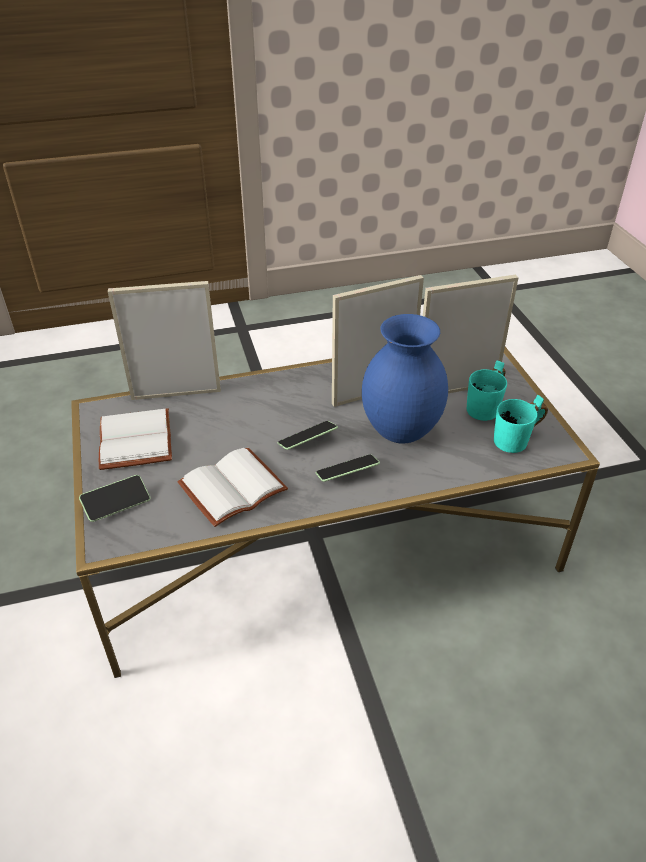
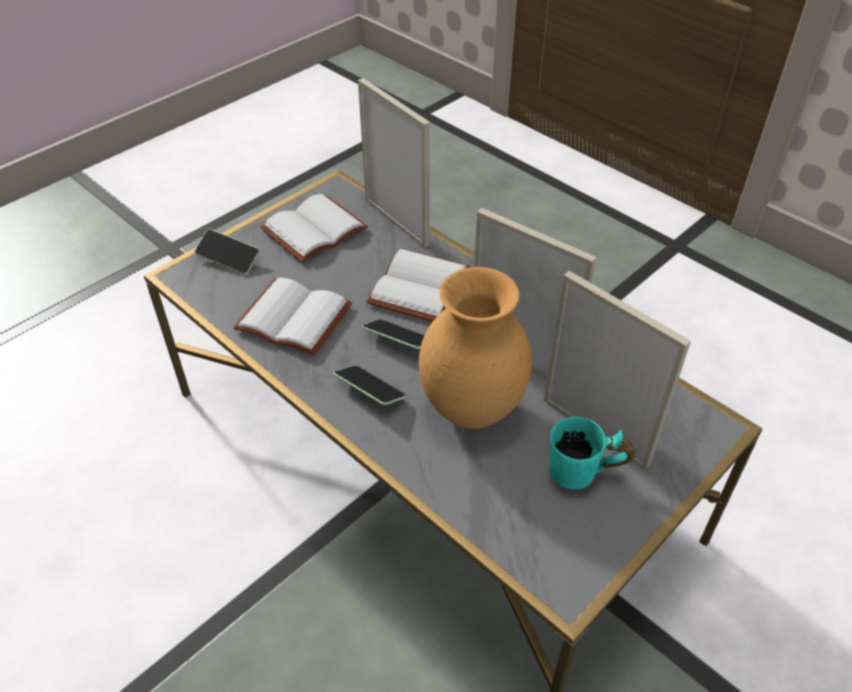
camera: 60 degrees right, 5 degrees up
(258, 410) = (417, 285): none -> white book
(401, 433) = (471, 410): blue vase -> brown vase
(518, 443) = (541, 532): turquoise mug -> none

